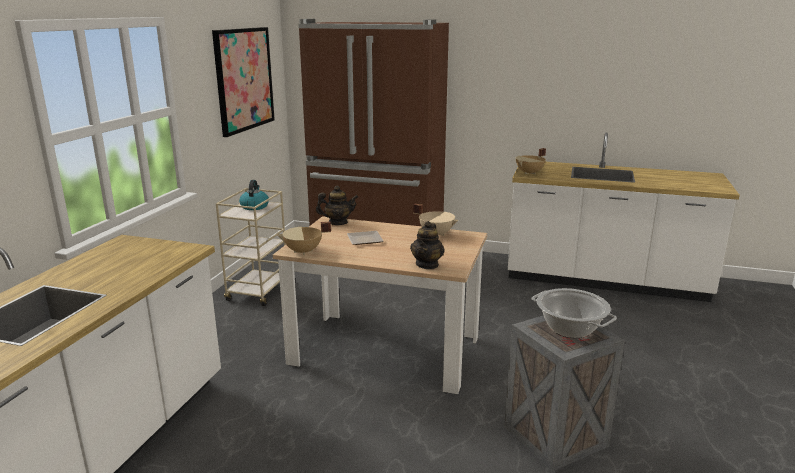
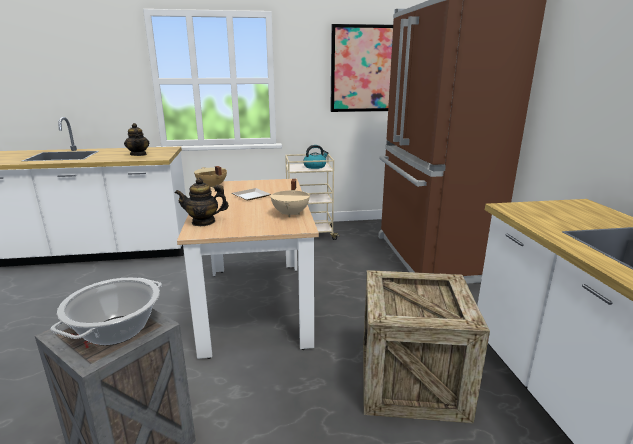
camera: 65 degrees right, 0 degrees up
(338, 223) = (285, 184): teapot -> teapot (138, 154)
(530, 173) = (527, 208): beige cooking pot -> none
(534, 313) = (411, 380): none -> crate

